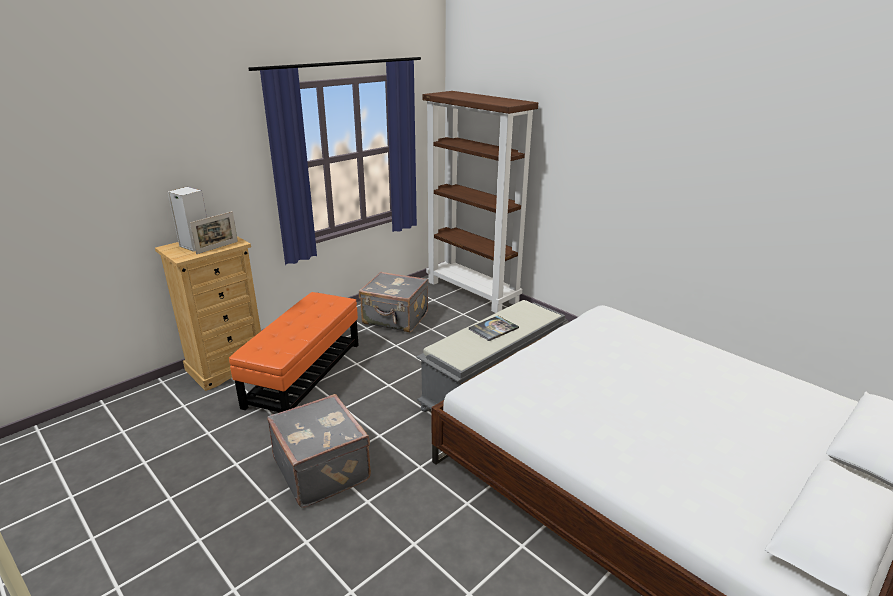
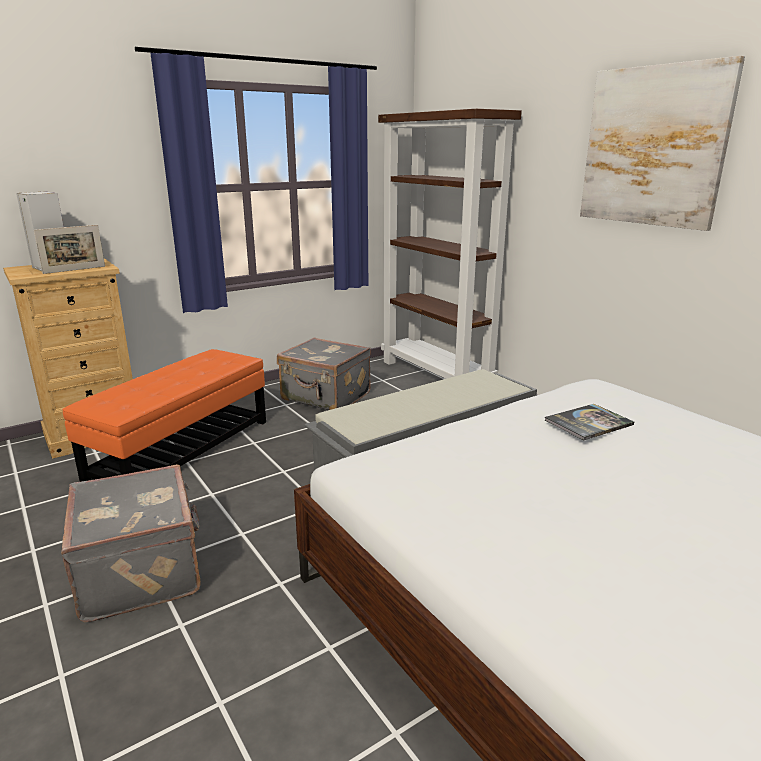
camera: 10 degrees right, 5 degrees down
(493, 329) = (425, 398): book -> book (588, 423)
(635, 144) = (653, 147): none -> picture

